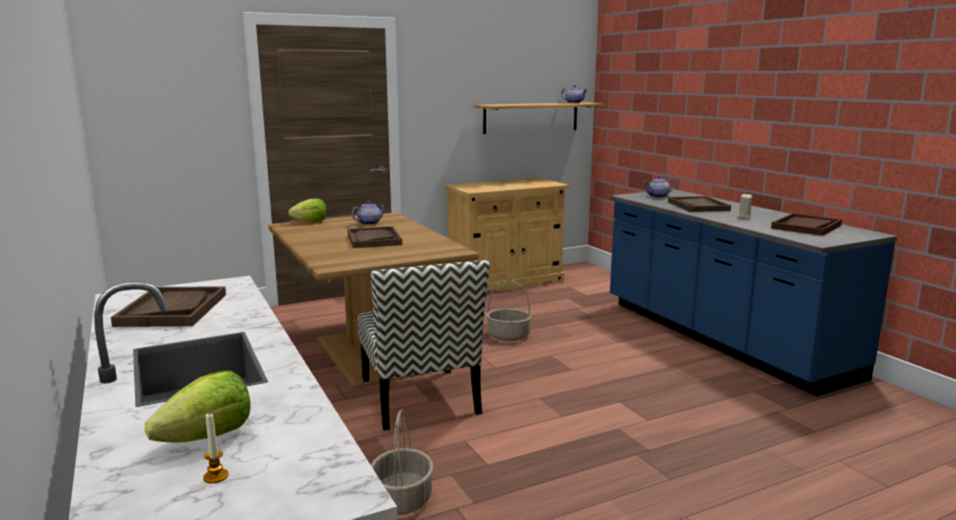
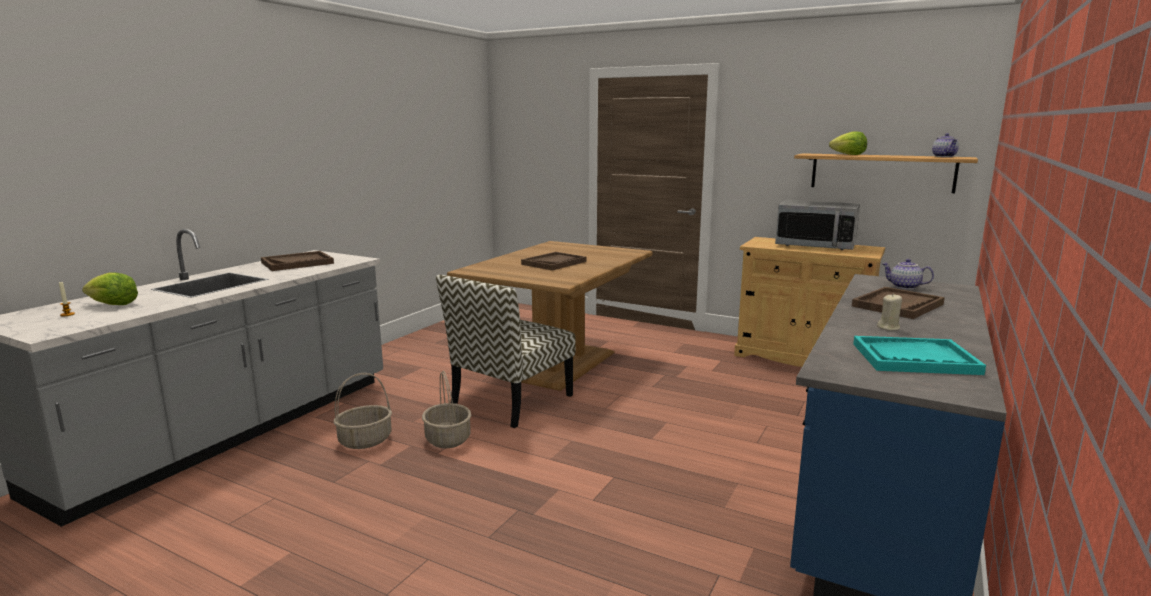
camera: 55 degrees right, 0 degrees up
(310, 222) = (572, 244): lettuce -> lettuce (848, 154)
(369, 223) = (599, 253): teapot -> none
(506, 184) = (815, 245): none -> microwave
(508, 336) = (678, 394): basket -> basket (448, 439)
(806, 227) = (914, 358): brown tray -> turquoise tray

